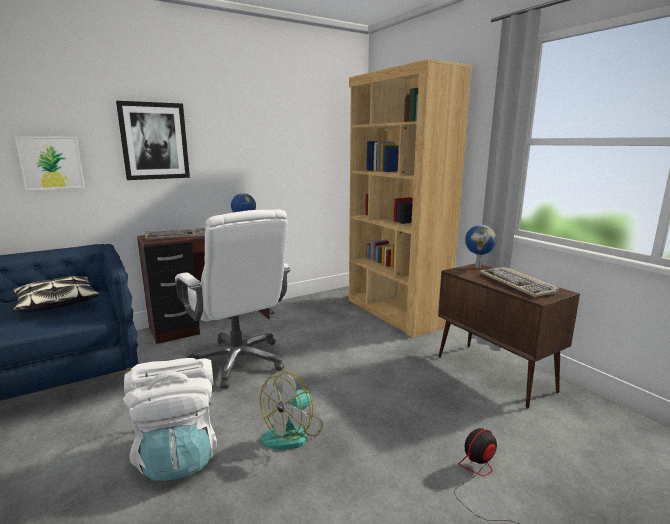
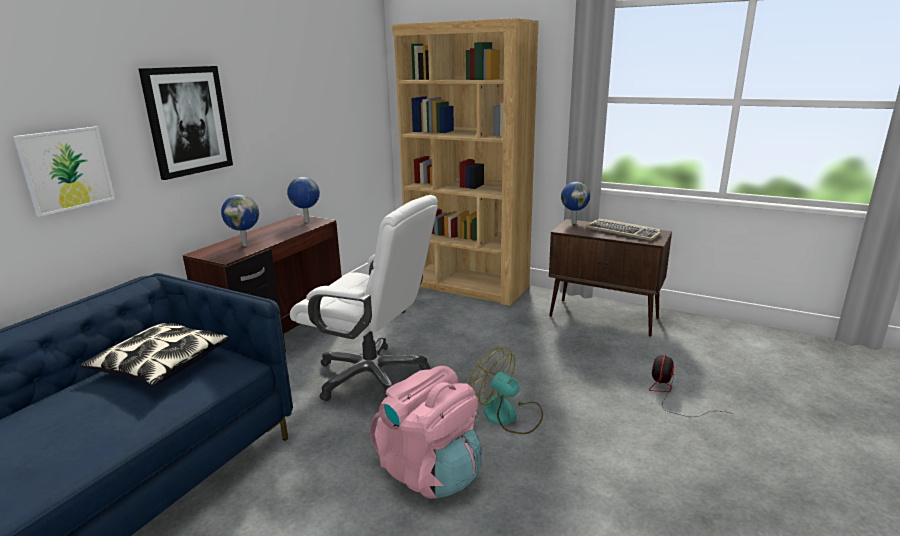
camera: 30 degrees left, 5 degrees up
(179, 236) = (245, 245): keyboard -> globe
(179, 453) = (430, 471): white backpack -> pink backpack
(293, 433) = (508, 416): fan -> fan turned 120 degrees clockwise

